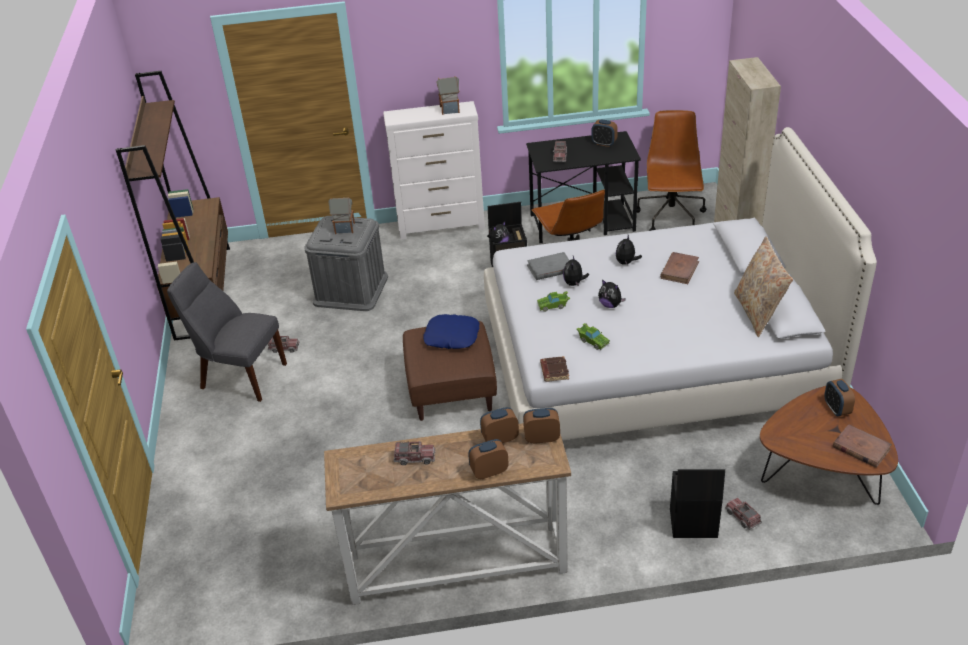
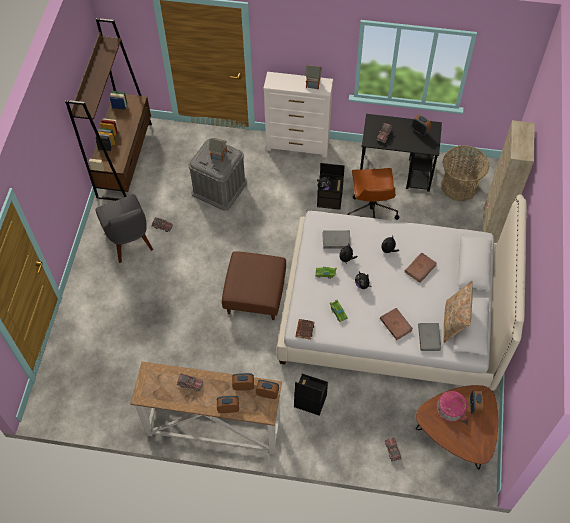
camera: 15 degrees right, 20 degrees up
(240, 375) = (129, 241): grey chair -> grey chair turned 150 degrees counterclockwise
(451, 337) = (260, 267): blue pillow -> none
(671, 218) = (459, 186): brown office chair -> basket
(692, 523) = (360, 445): black storage box -> black storage box (309, 401)
(734, 336) = (429, 337): none -> grey book
(805, 419) = (451, 407): none -> toy house
(860, 448) = (473, 440): brown book -> brown book (395, 324)

